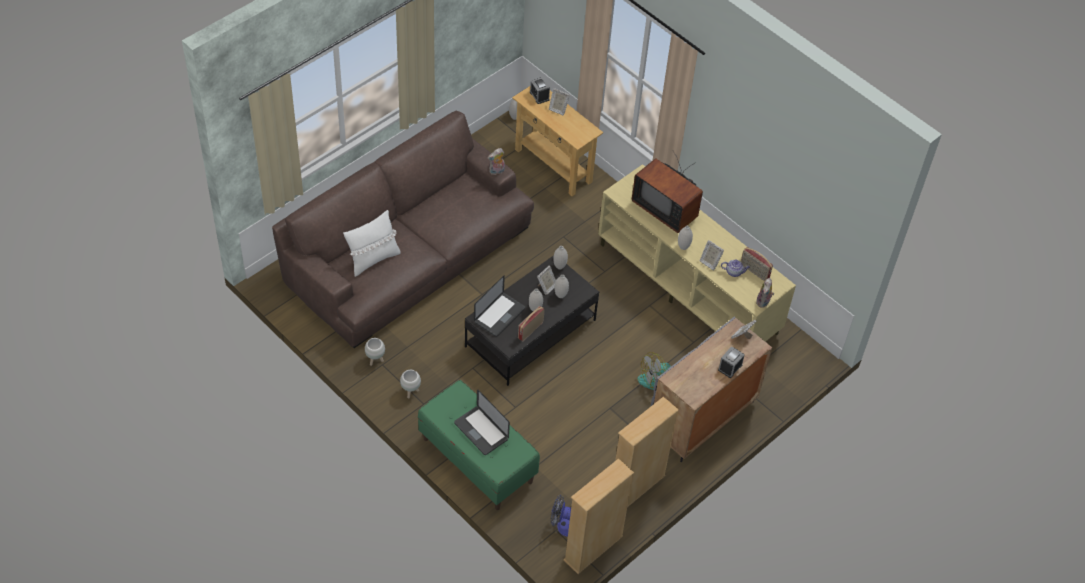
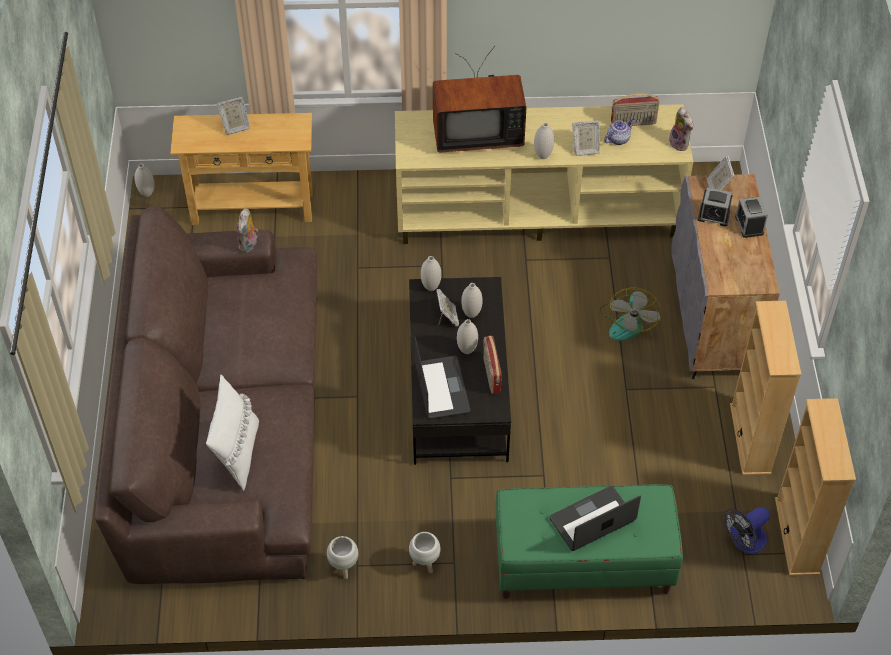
camera: 45 degrees left, 0 degrees up
(481, 431) = (592, 520): laptop -> laptop turned 150 degrees clockwise
(539, 96) = (197, 129): alarm clock -> alarm clock (713, 216)

